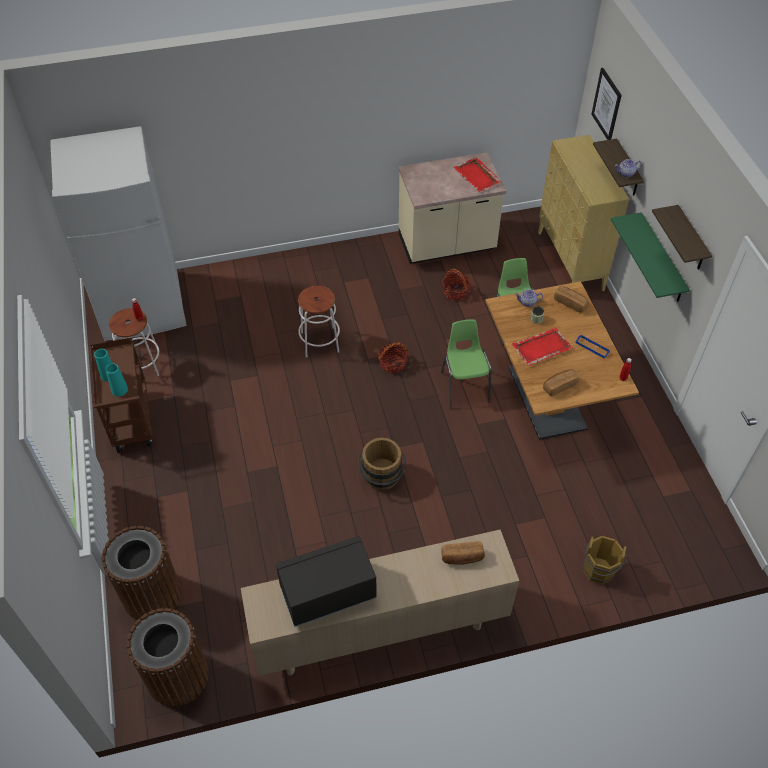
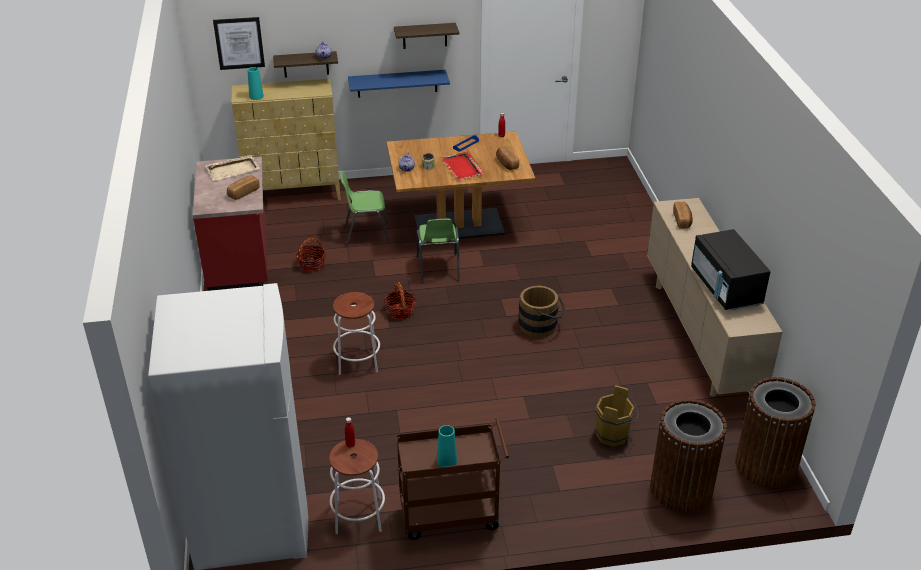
camera: 85 degrees left, 15 degrees down
(119, 390) = (471, 449): turquoise vase -> turquoise vase (256, 96)
(447, 245) = (240, 264): beige counter -> red counter
(464, 386) = (438, 269): green chair -> green chair turned 90 degrees counterclockwise
(477, 176) = (233, 169): red tray -> beige tray
(570, 303) = (412, 148): bread -> bread (243, 192)
(597, 572) = (635, 222): brown bucket -> brown bucket (614, 436)
(661, 259) = (397, 83): green shelf -> blue shelf

